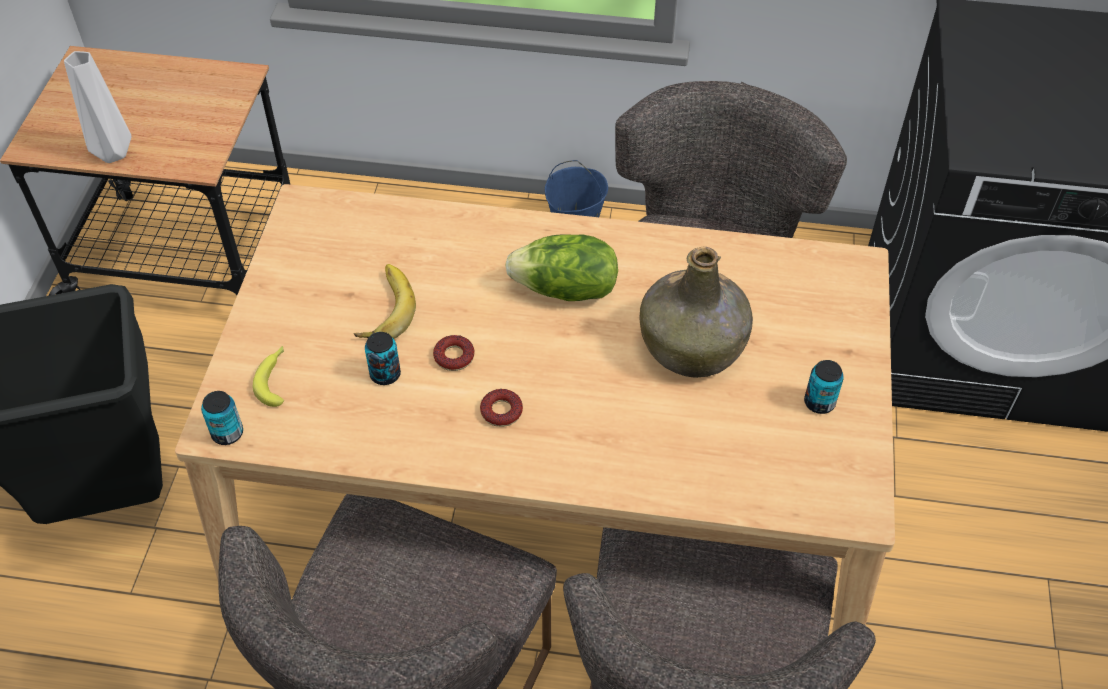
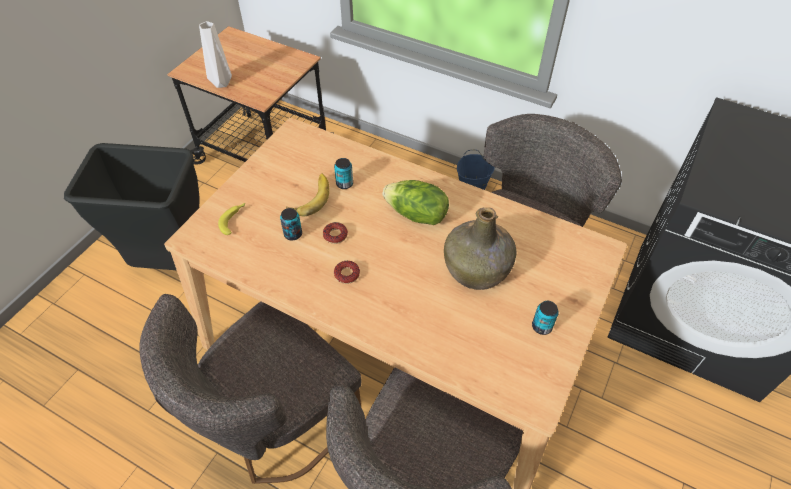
camera: 20 degrees right, 0 degrees up
(227, 433) = (195, 242): can -> can (344, 184)

